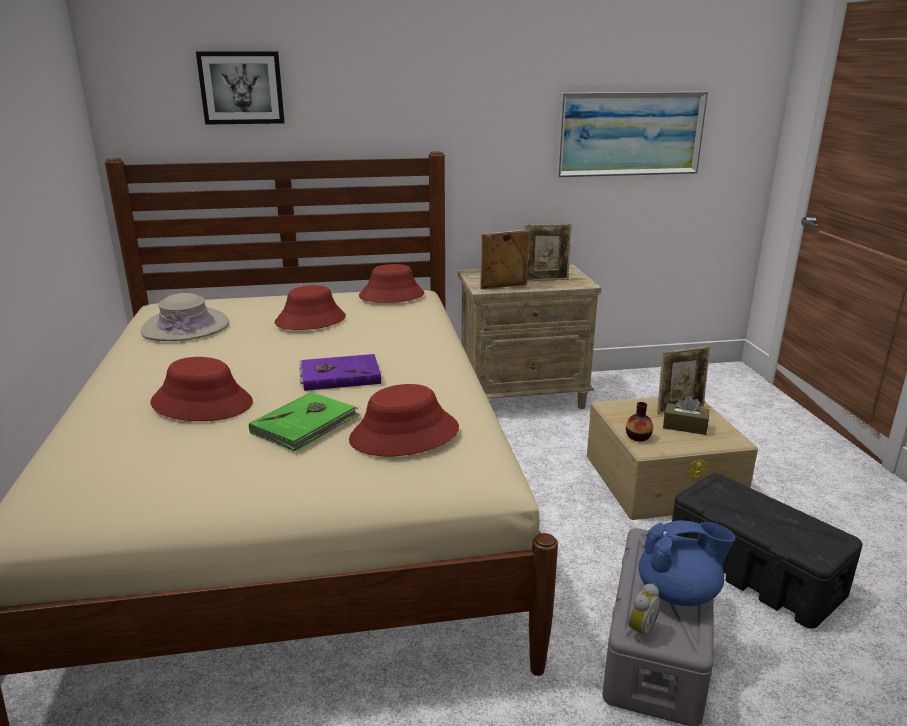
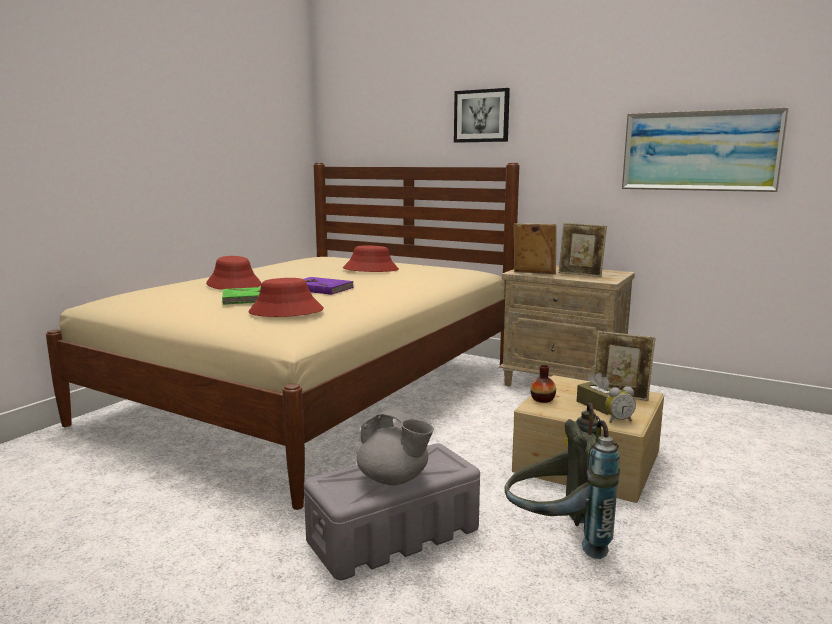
camera: 40 degrees right, 10 degrees down
(185, 327) = (304, 263): beige hat -> none
(241, 88) = (394, 117): picture -> picture (481, 116)
(391, 295) = (450, 268): red hat -> none
(639, 630) = (329, 481): alarm clock -> alarm clock (618, 420)
(679, 593) = (394, 479): blue teapot -> grey teapot
(754, 571) = (557, 537): black storage box -> grey backpack

